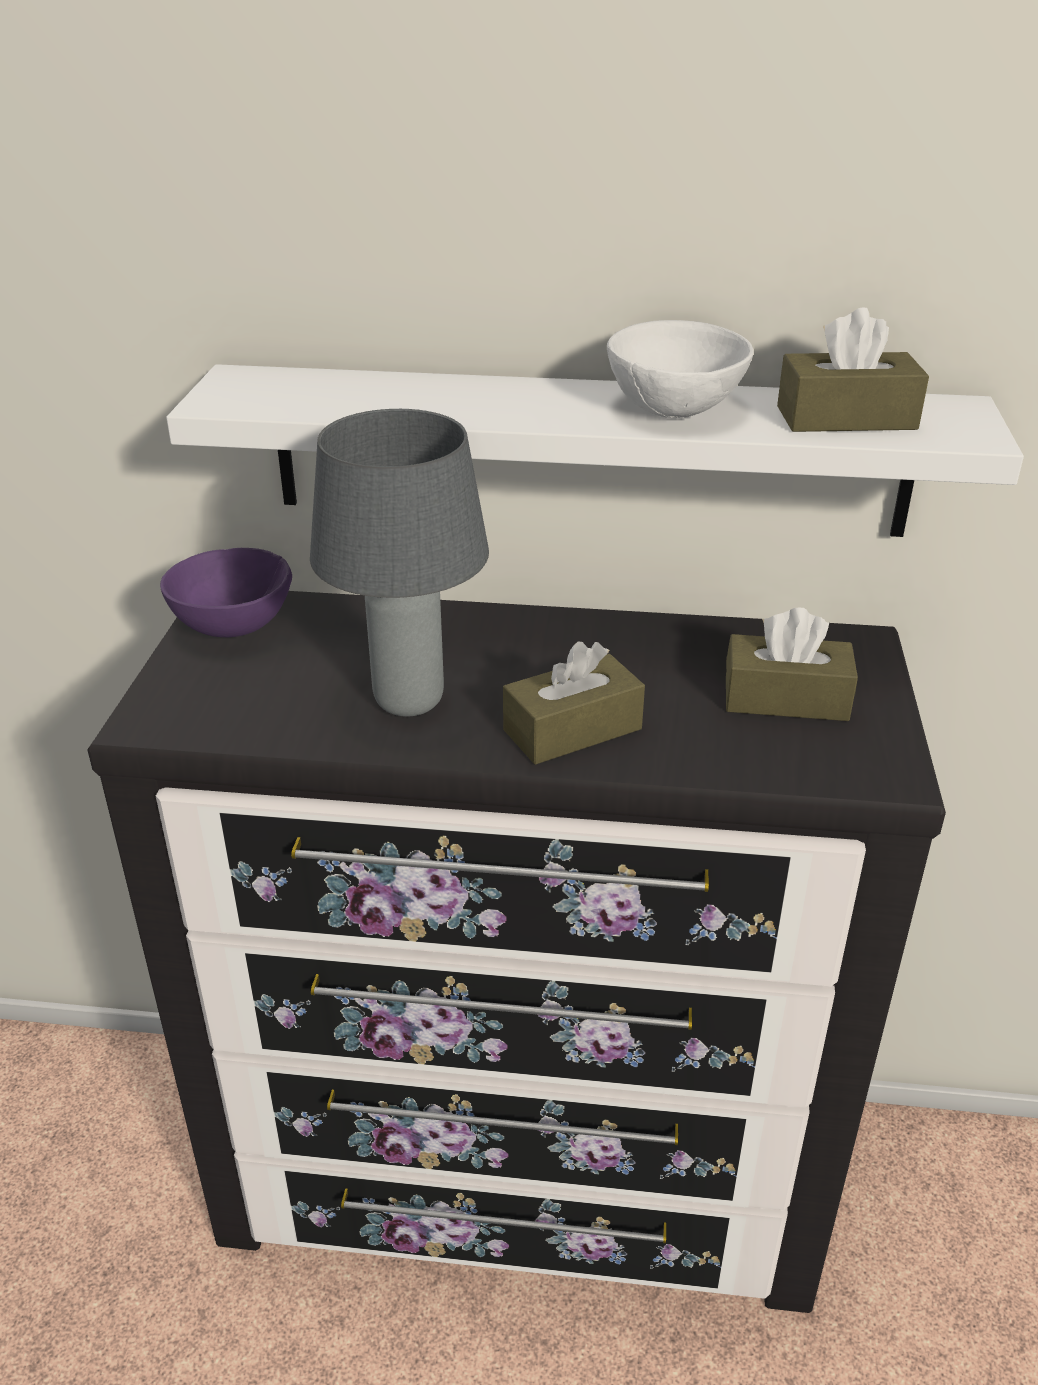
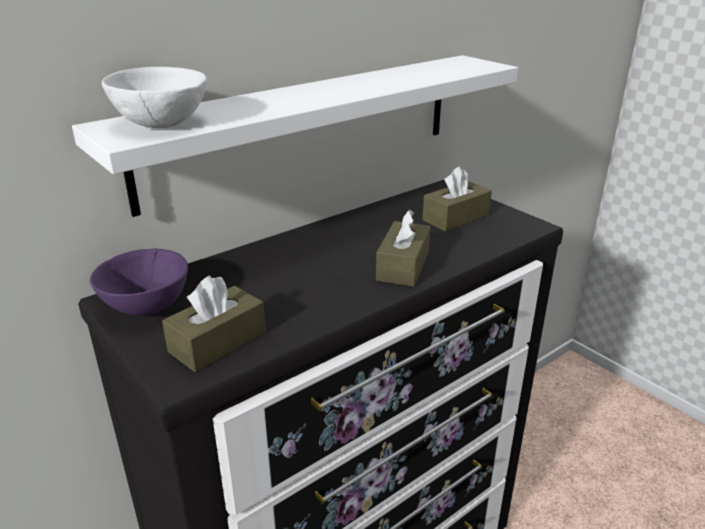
camera: 45 degrees left, 5 degrees down
(407, 702) = (311, 292): grey table lamp -> none
(677, 409) = (372, 83): white bowl -> white bowl (163, 123)
(846, 418) = (438, 70): brown tissue box -> brown tissue box (218, 342)

